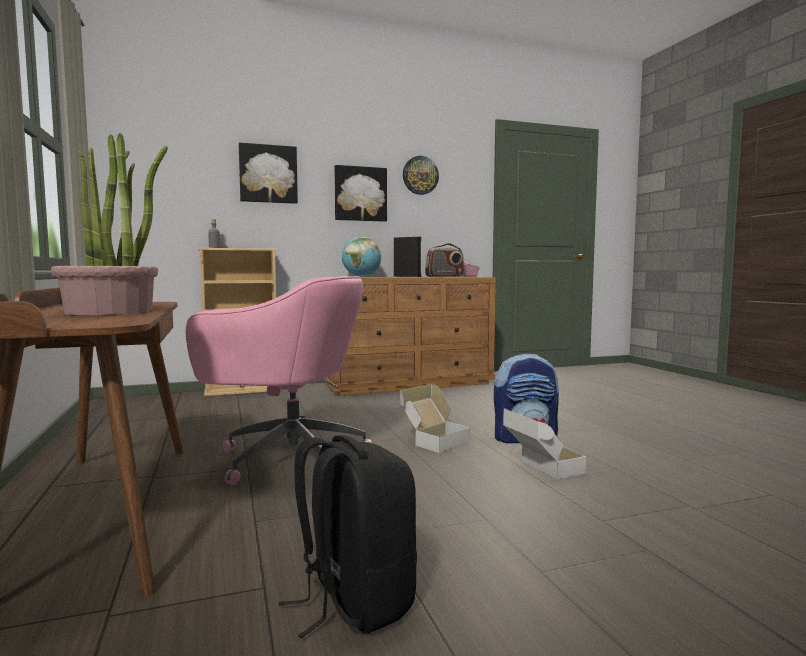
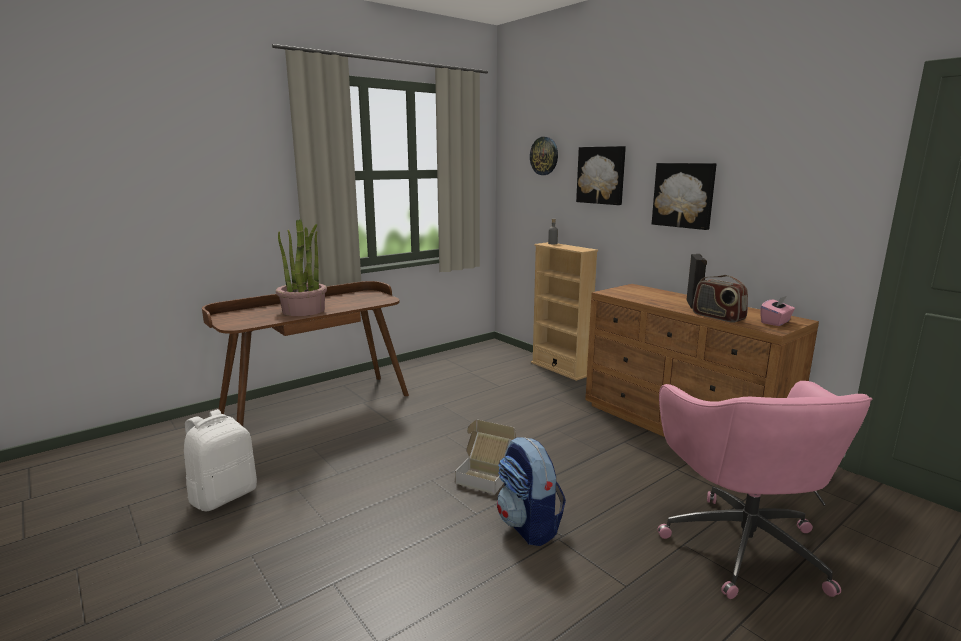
camera: 70 degrees right, 10 degrees up
(288, 458) = (412, 429): pink office chair -> pink office chair (742, 544)
(353, 602) = (224, 496): black backpack -> white backpack
(361, 276) = (656, 292): globe -> none
(420, 175) = (764, 169): wall clock -> wall clock (544, 156)
(541, 470) = (438, 542): cardboard box -> none

